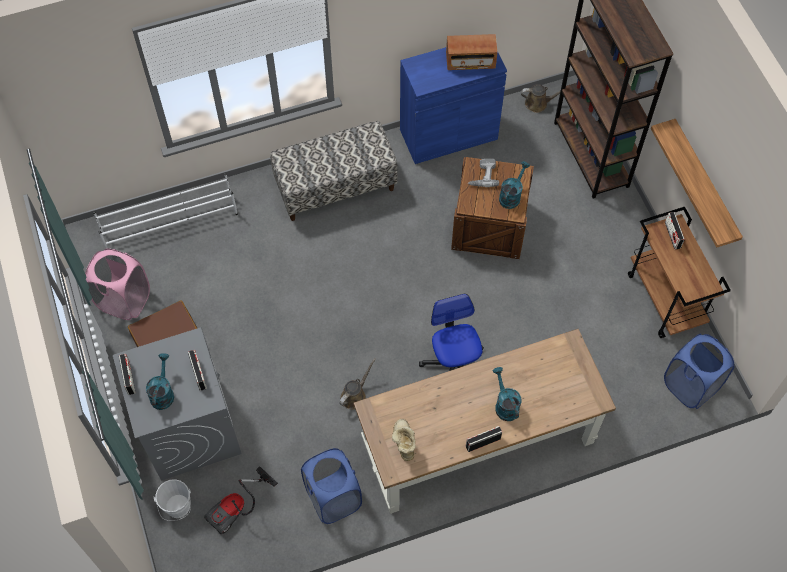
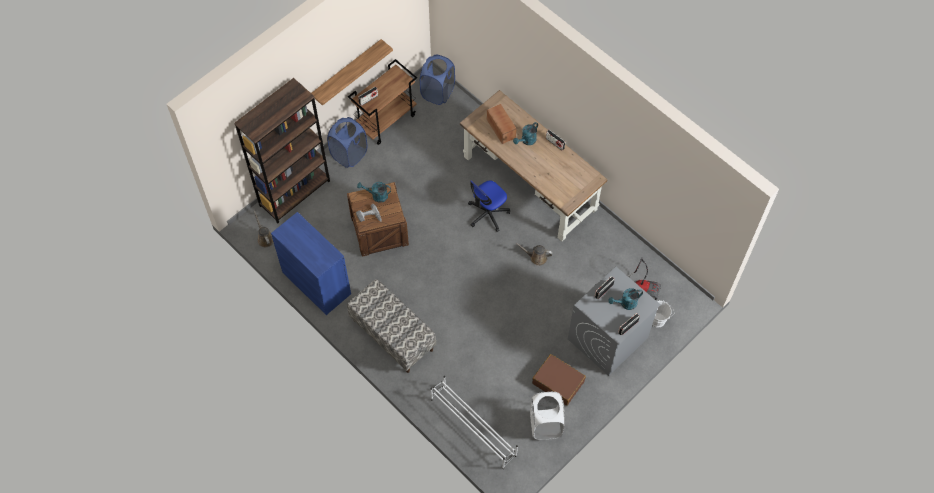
camera: 115 degrees left, 0 degrees up
(124, 300) = (545, 424): pink laundry basket -> white laundry basket
(333, 498) = (605, 241): blue laundry basket -> blue laundry basket (349, 154)
(403, 443) = (577, 180): boot -> none
(470, 61) = (299, 235): radio -> radio (501, 129)

